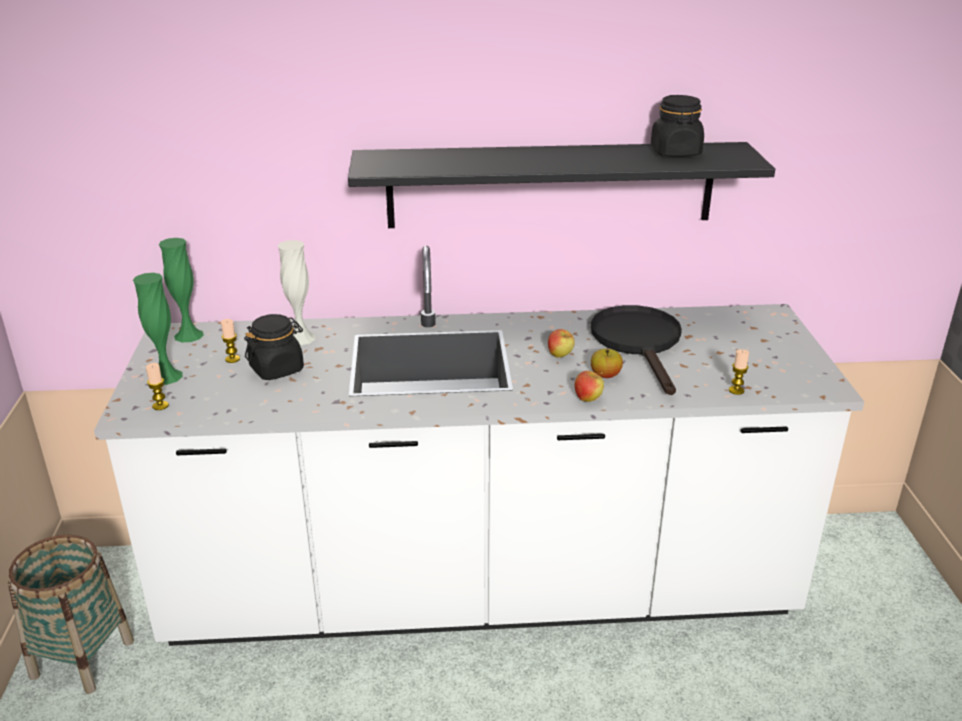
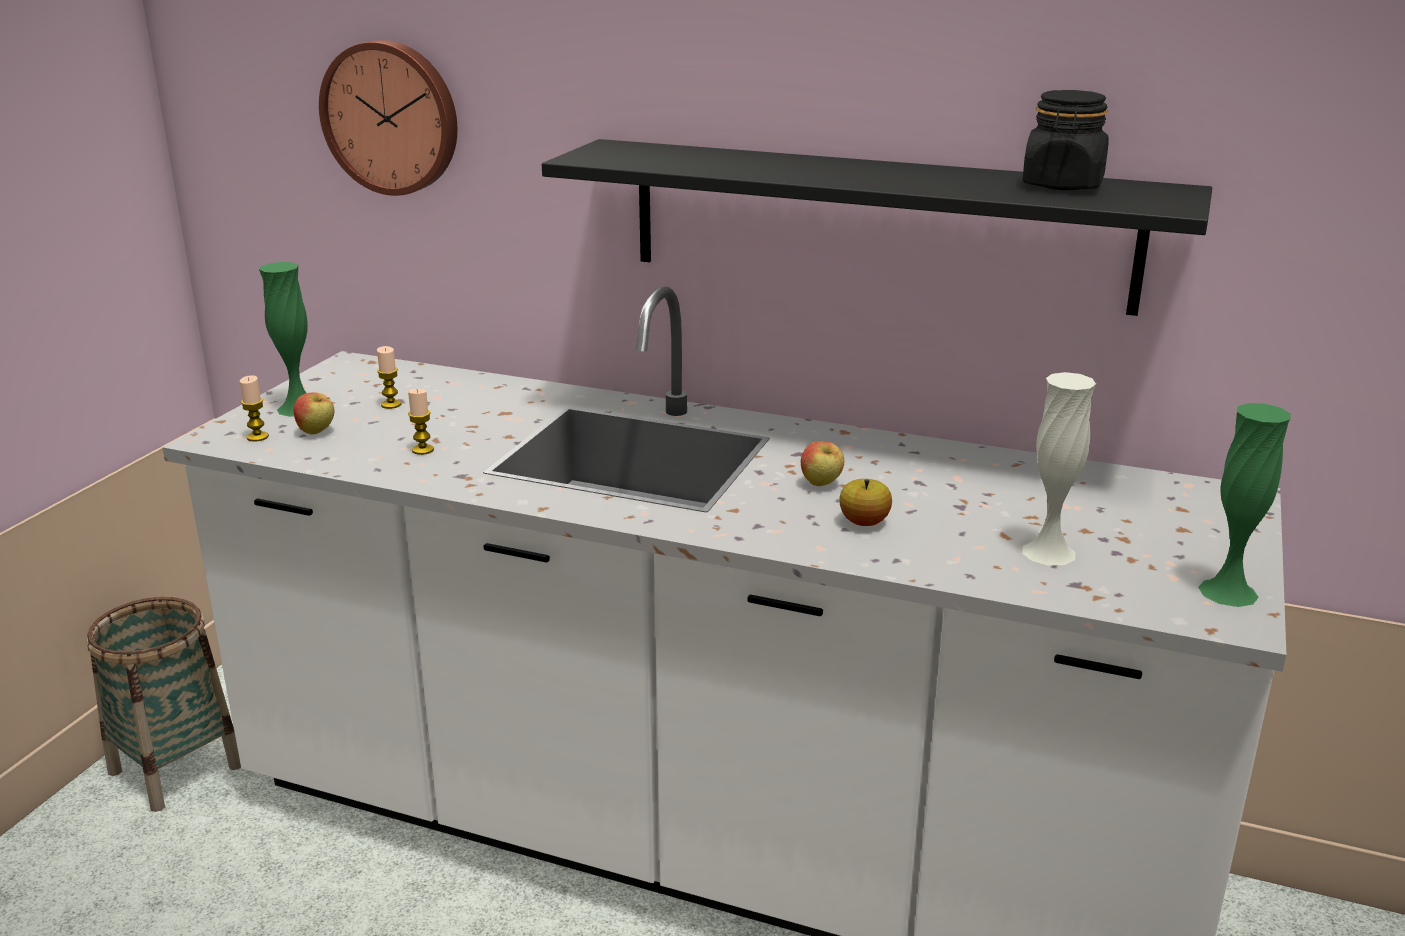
camera: 25 degrees right, 5 degrees down
(182, 149) = (392, 117): none -> wall clock
(189, 335) = (370, 370): green vase -> green vase (1228, 592)
(277, 369) = (430, 425): black jar -> none
(301, 338) = (496, 397): white vase -> white vase (1048, 552)
(588, 399) = (805, 546): apple -> apple (316, 432)
(639, 343) = (963, 492): black frying pan -> none
(736, 390) = (1059, 587): candle -> candle (423, 450)

